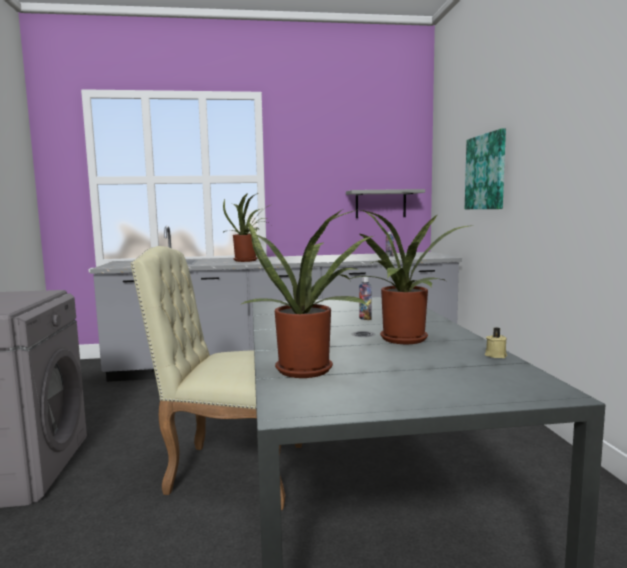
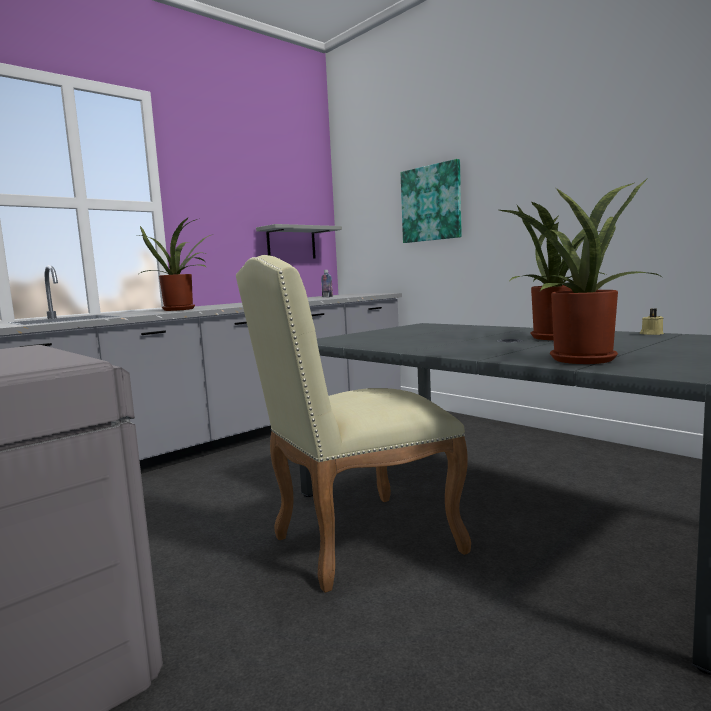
camera: 35 degrees left, 0 degrees up
(365, 318) = (463, 334): bottle -> none

